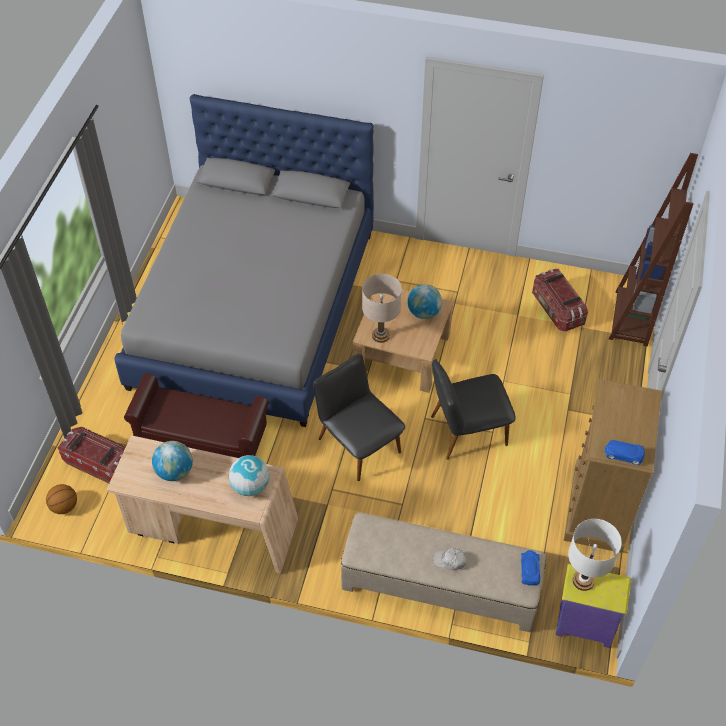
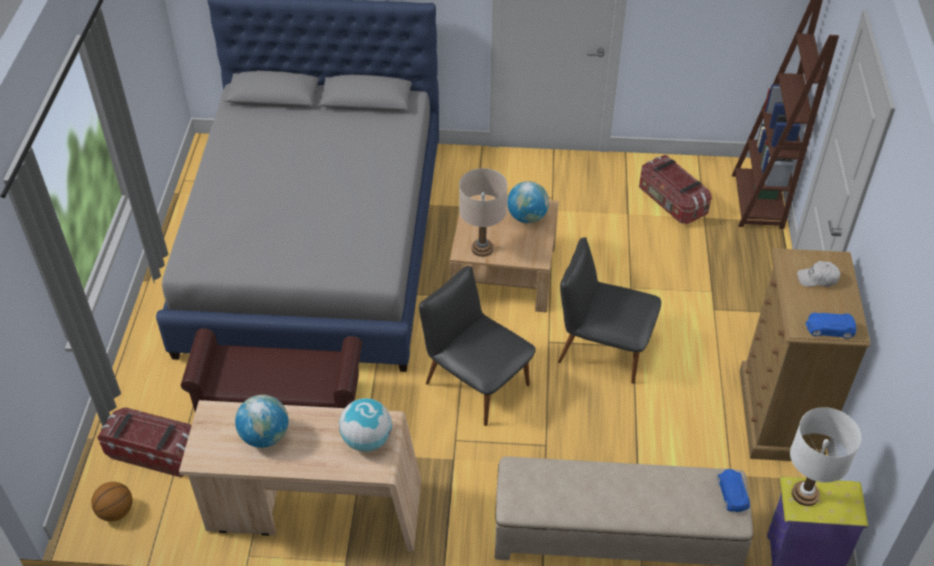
camera: 10 degrees left, 5 degrees down
(449, 561) = (632, 497): white cap -> white cap (817, 279)
(468, 430) = (604, 348): black chair -> black chair turned 45 degrees clockwise

